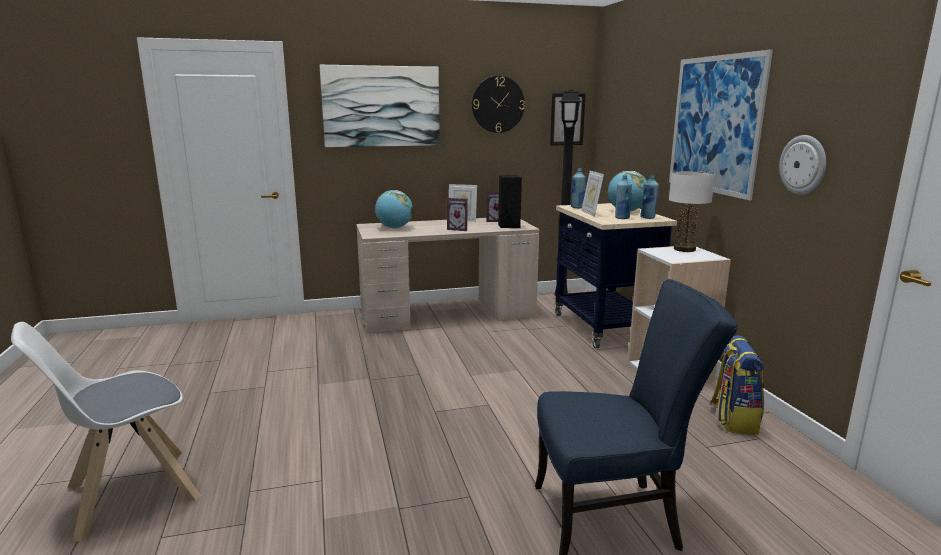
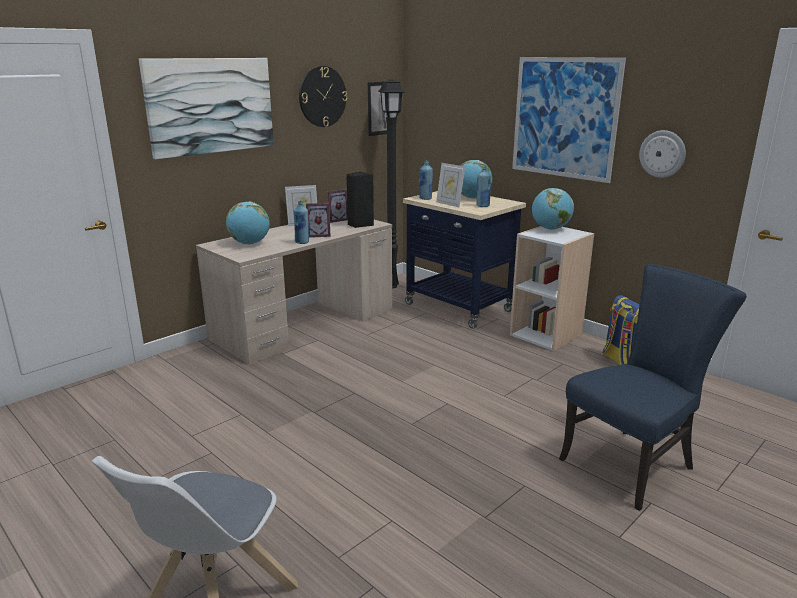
camera: 30 degrees left, 5 degrees up
(647, 217) = (501, 203): blue bottle -> blue bottle (302, 242)
(684, 249) = (550, 229): table lamp -> globe

